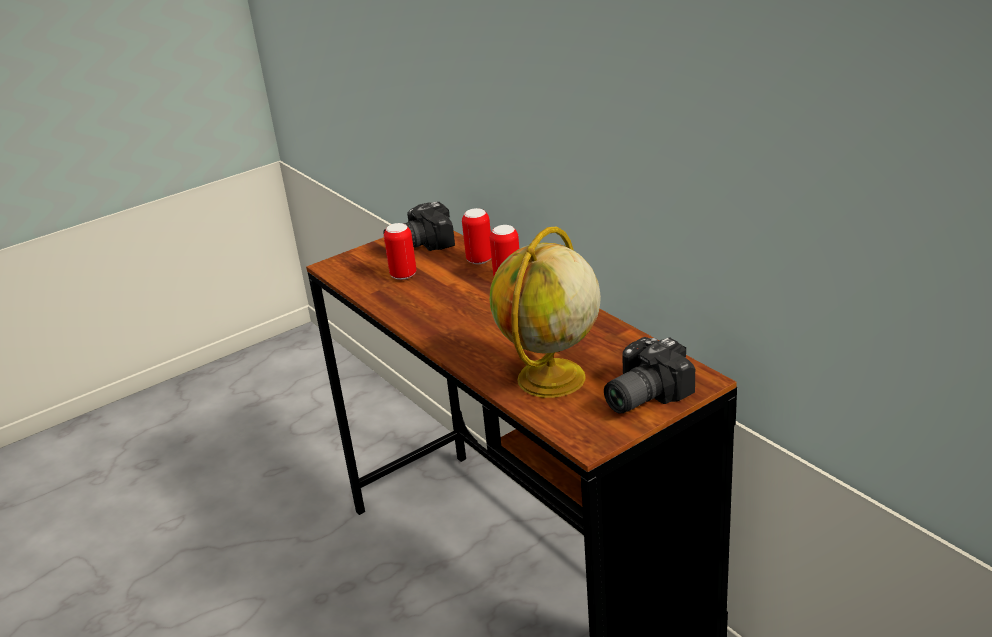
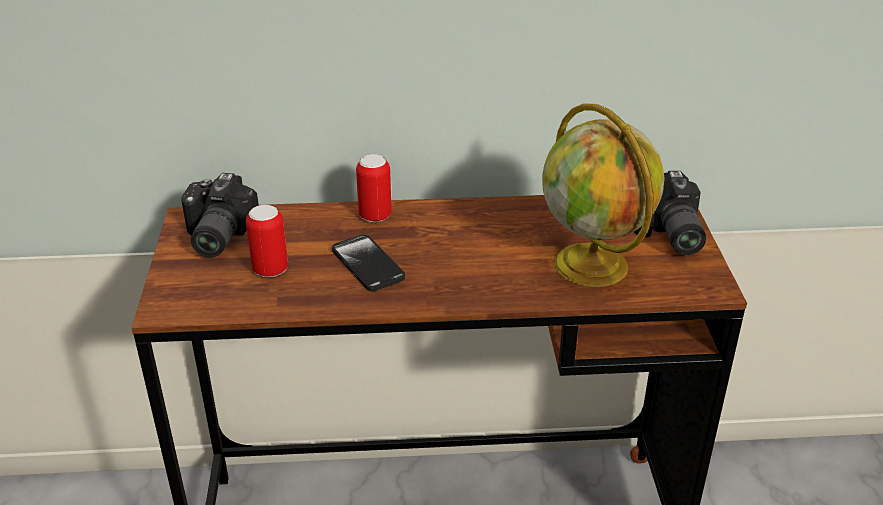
camera: 60 degrees left, 5 degrees up
(447, 300) = (368, 264): none -> phone
(479, 260) = (312, 216): can -> none

